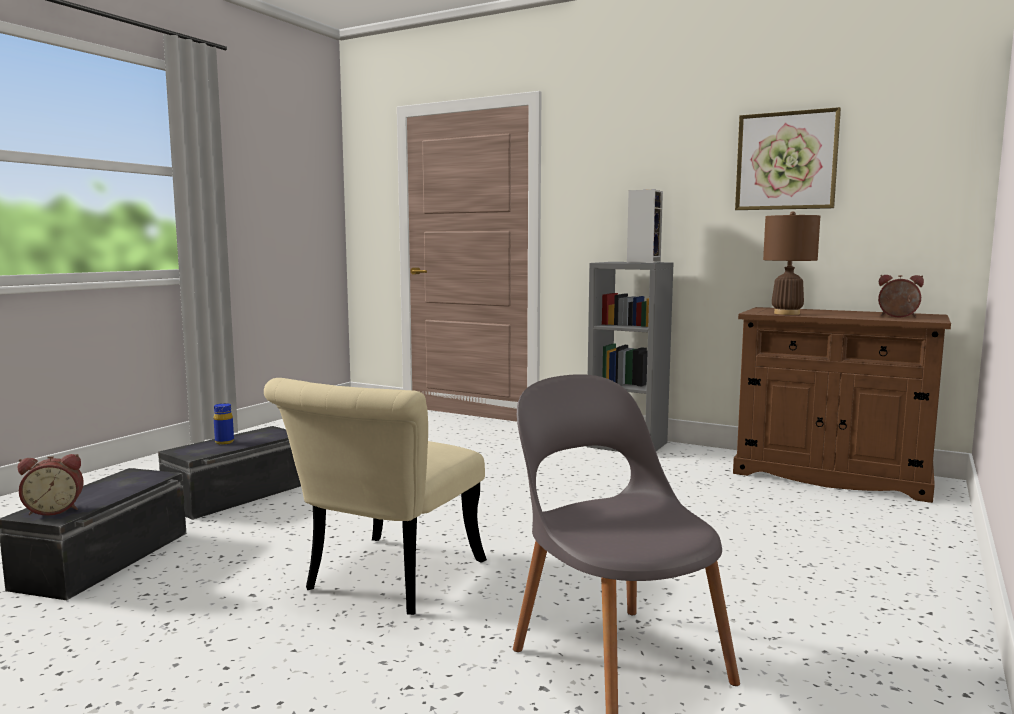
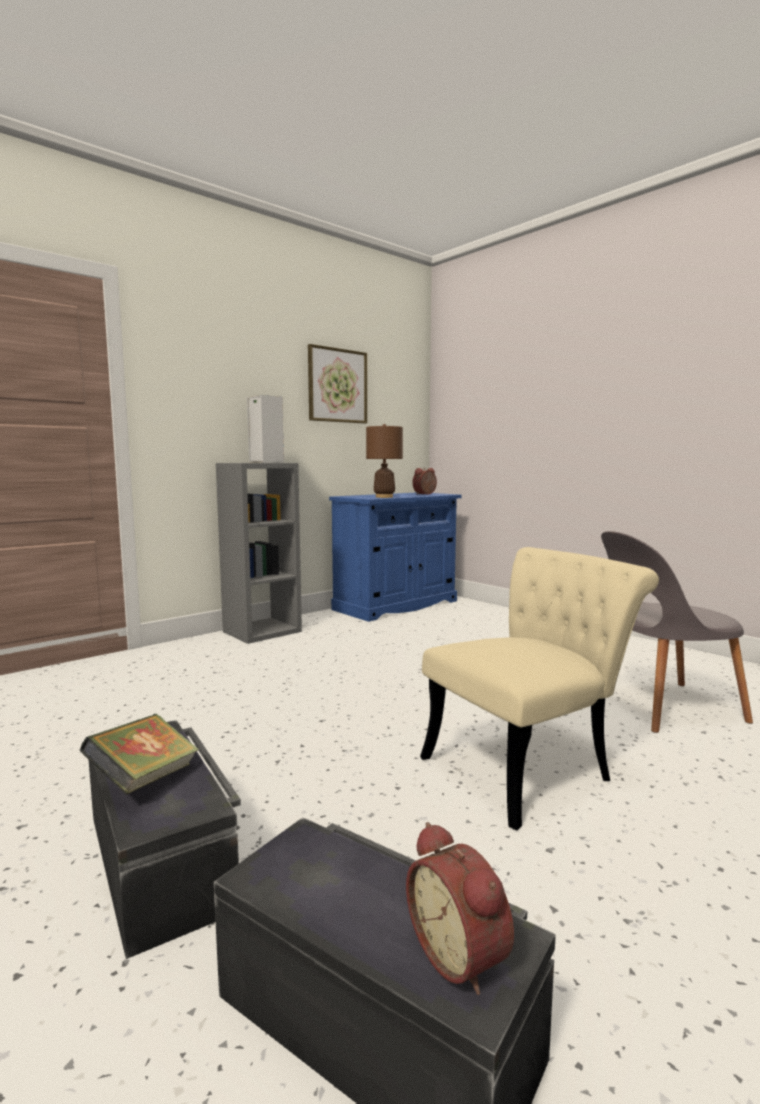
camera: 70 degrees left, 0 degrees up
(55, 510) = (461, 955): alarm clock -> alarm clock turned 150 degrees clockwise
(224, 442) = (144, 780): blue bottle -> book
(385, 581) = (528, 767): beige chair -> beige chair turned 75 degrees counterclockwise
(831, 475) = (396, 605): brown cabinet -> blue cabinet

